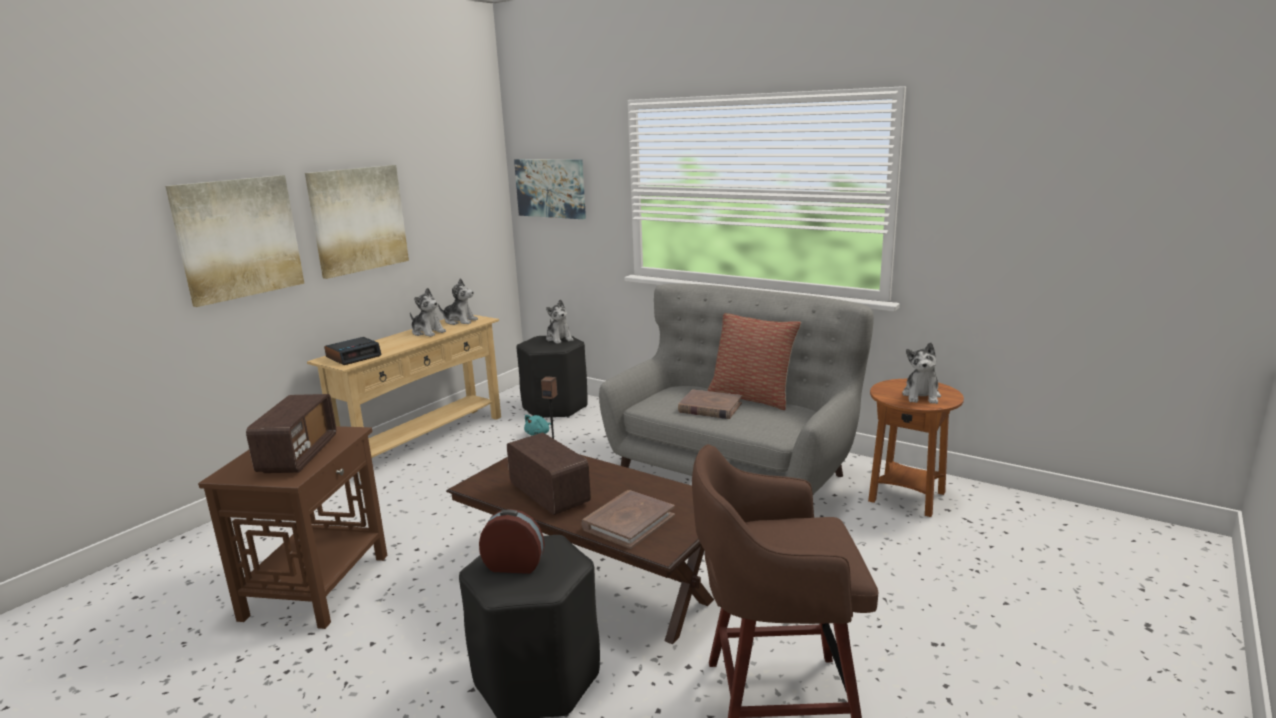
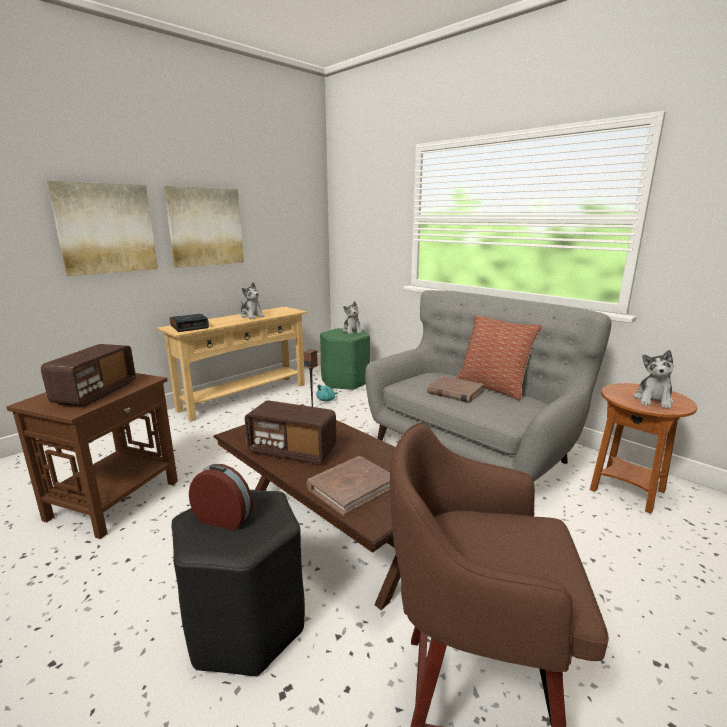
camera: 10 degrees right, 0 degrees up
(460, 321) = (278, 311): plush toy -> none
(549, 495) = (292, 451): radio -> radio turned 135 degrees clockwise
(551, 188) = (356, 218): picture -> none
(555, 407) = (345, 382): black stool -> green stool

